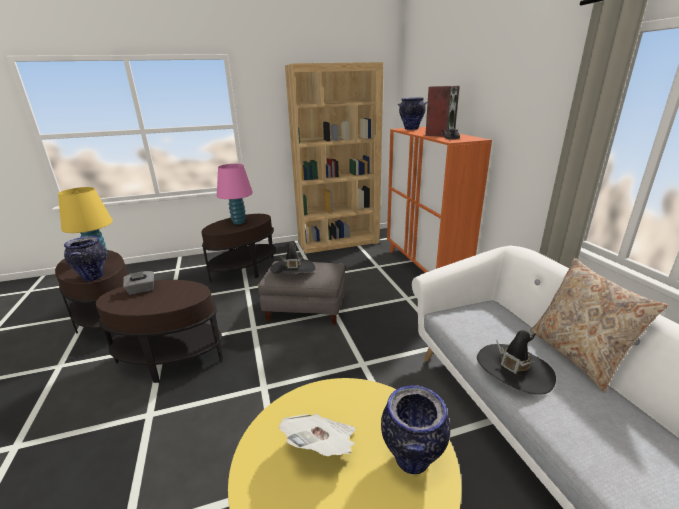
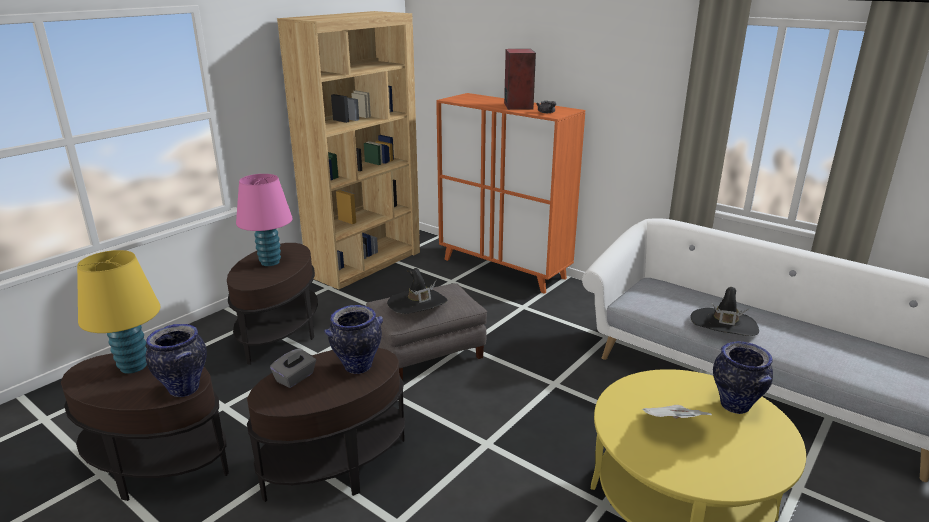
camera: 35 degrees left, 0 degrees up
(411, 129) = (464, 99): vase -> vase (357, 367)
(577, 355) = (746, 301): beige pillow -> none

